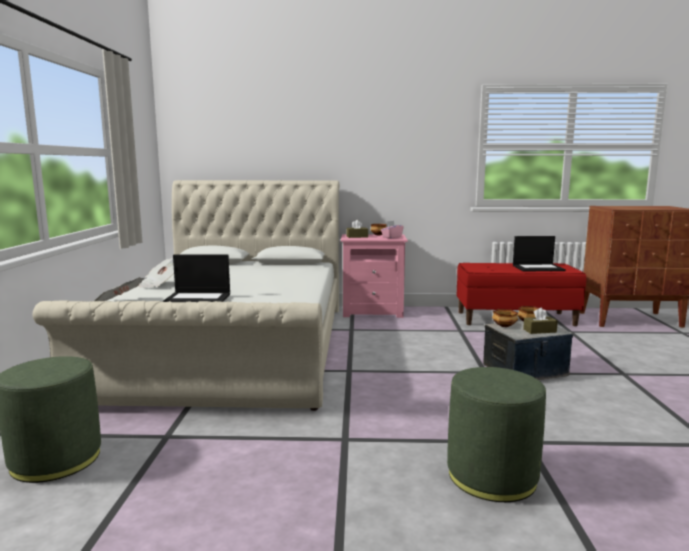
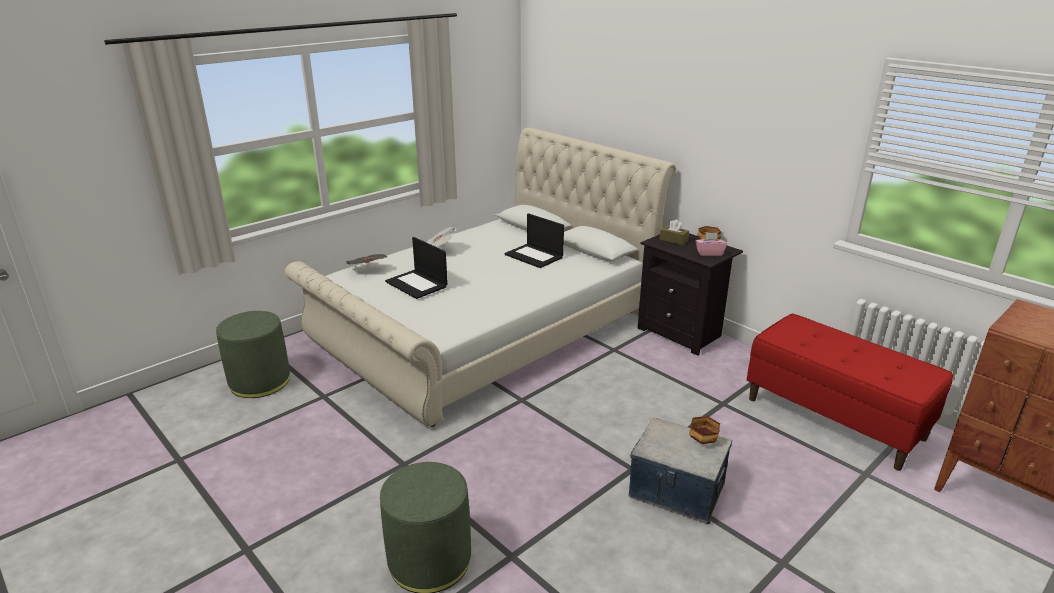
camera: 45 degrees right, 15 degrees up
(373, 311) = (682, 333): pink nightstand -> black nightstand
(503, 326) = (663, 430): bowl -> none
(538, 268) = (875, 365): laptop -> laptop (534, 256)
(539, 331) = (684, 456): brown tissue box -> none

